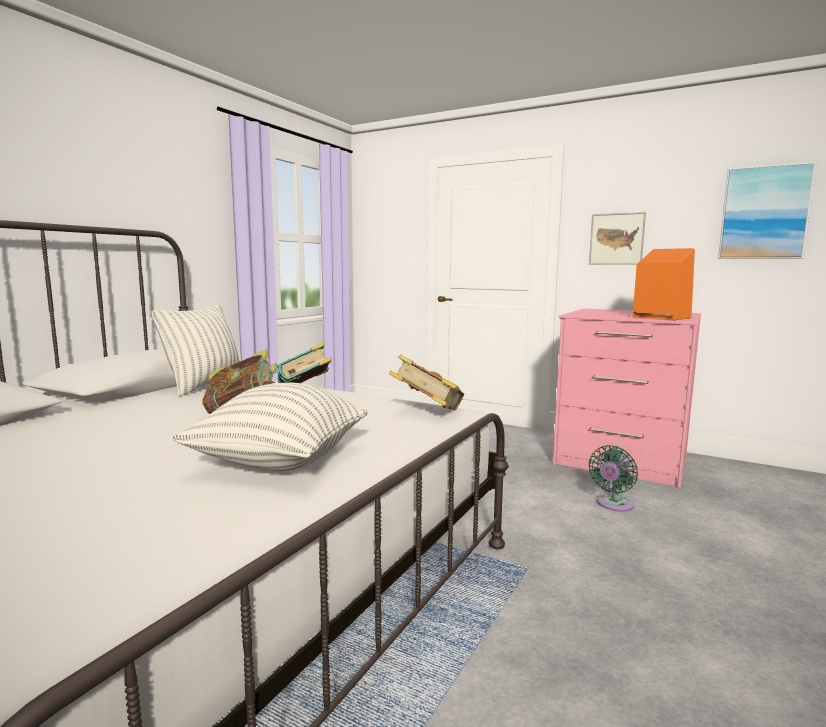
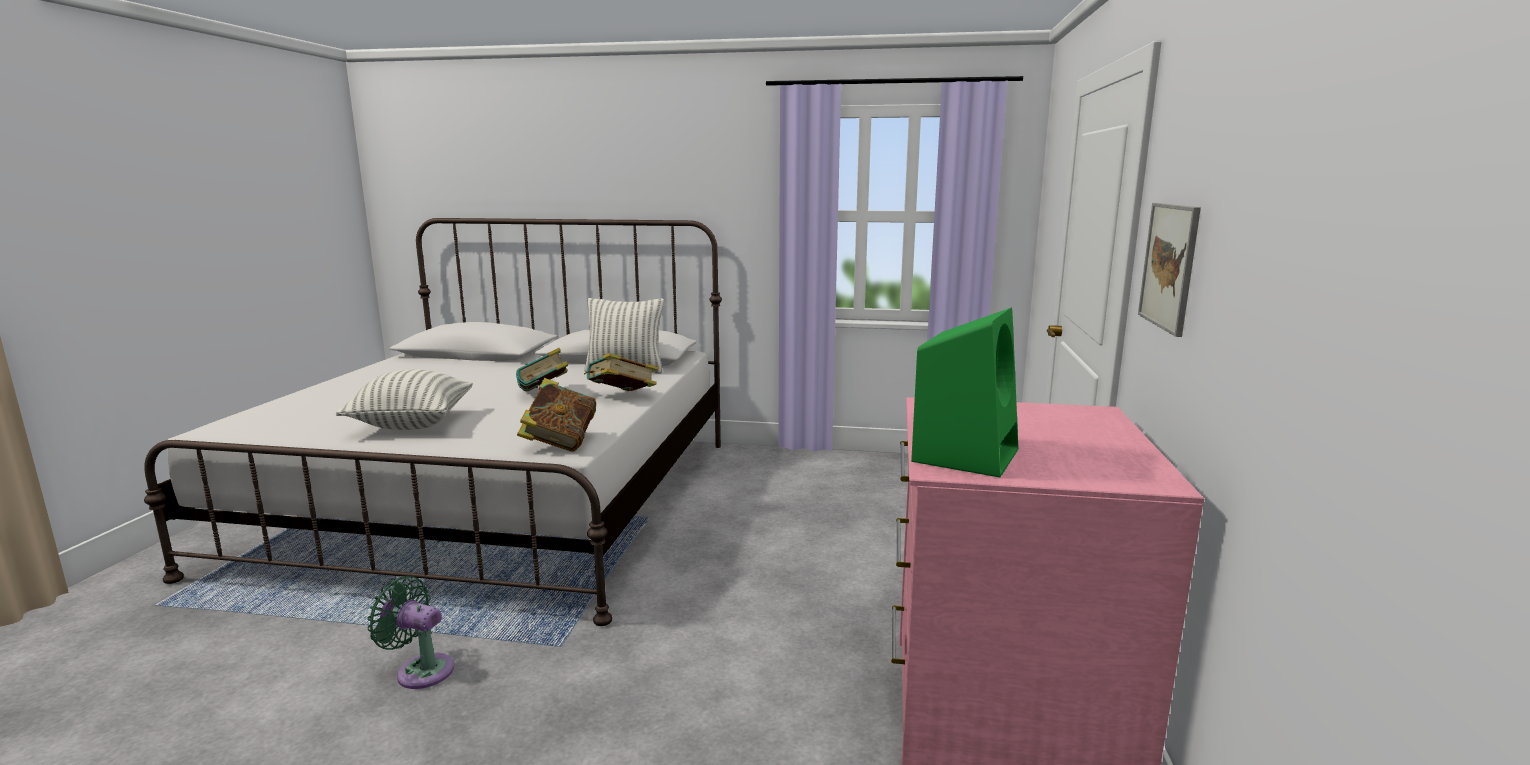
camera: 70 degrees right, 5 degrees up
(613, 505) = (768, 708): green fan -> green fan (421, 670)
(659, 317) = (965, 454): orange speaker -> green speaker
(764, 213) = (1338, 242): picture -> none

